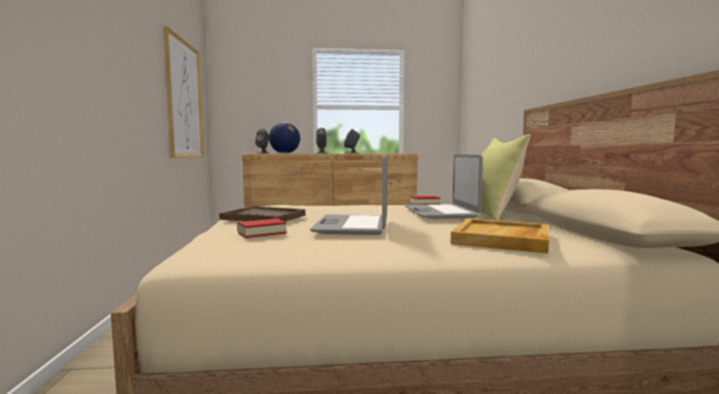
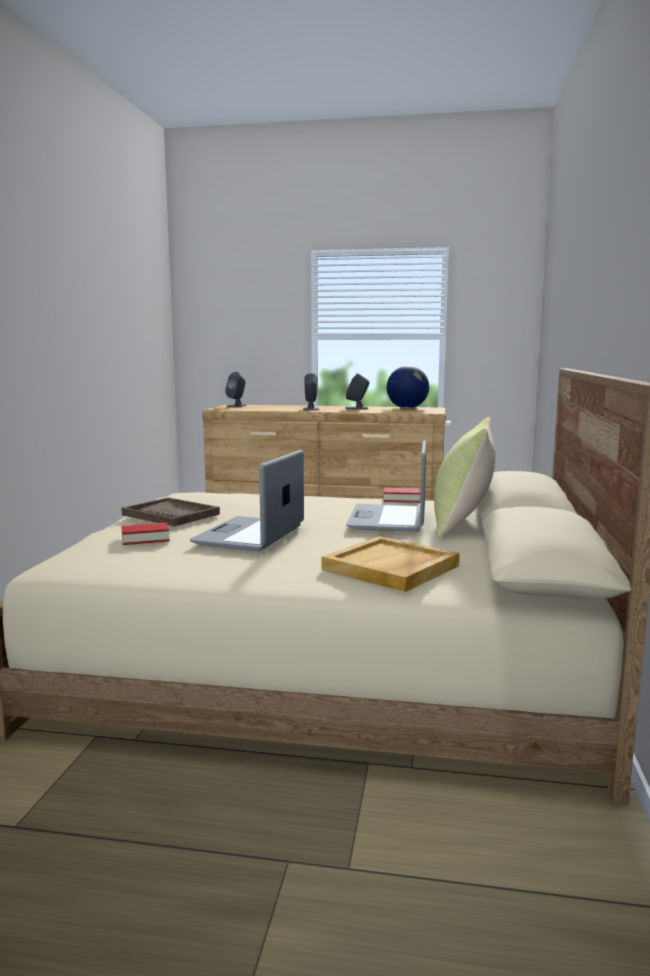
camera: 15 degrees right, 5 degrees up
(184, 99) = (129, 340): picture -> none
(284, 153) = (260, 409): globe -> globe (407, 408)

